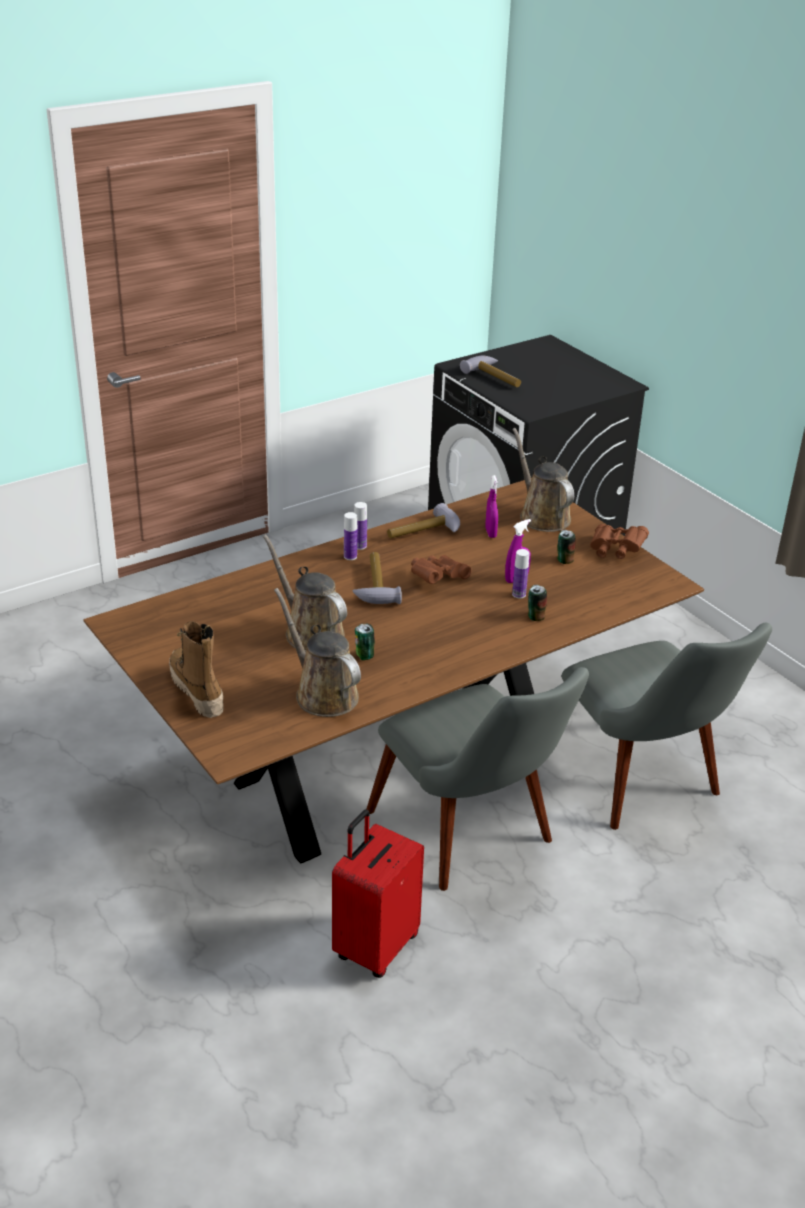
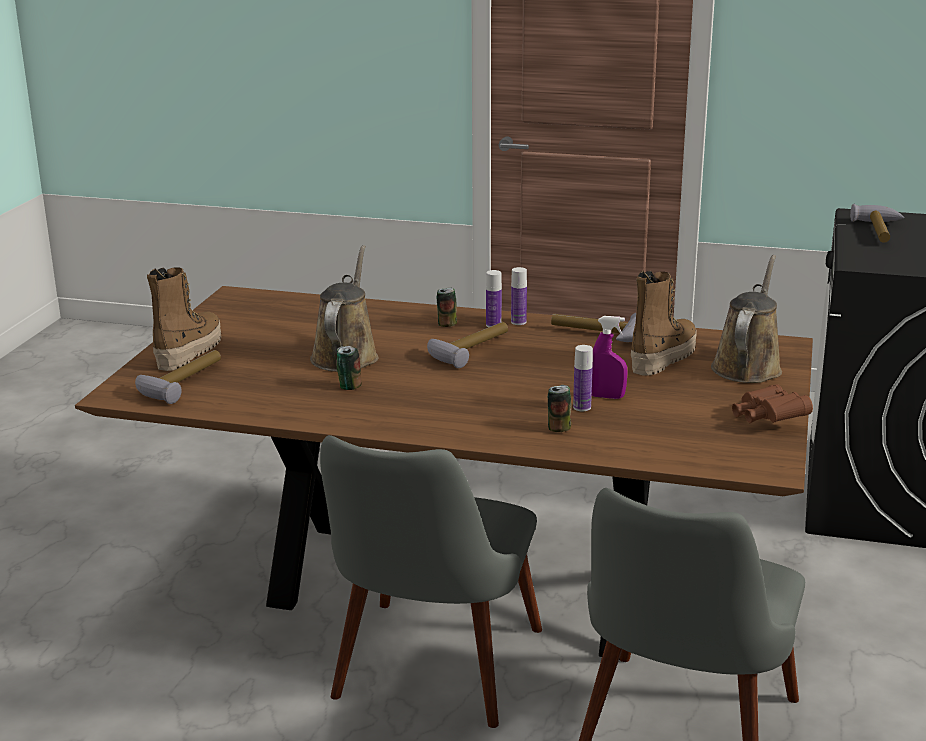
camera: 50 degrees right, 10 degrees down
(249, 718) = (180, 382): none -> hammer
(322, 693) = (262, 393): brown watering can -> none
(375, 947) = (207, 698): red suitcase -> none
(437, 578) = (533, 366): brown binoculars -> none
(490, 533) = (662, 358): purple spray bottle -> boot
(564, 560) = (691, 404): can -> can (447, 324)

